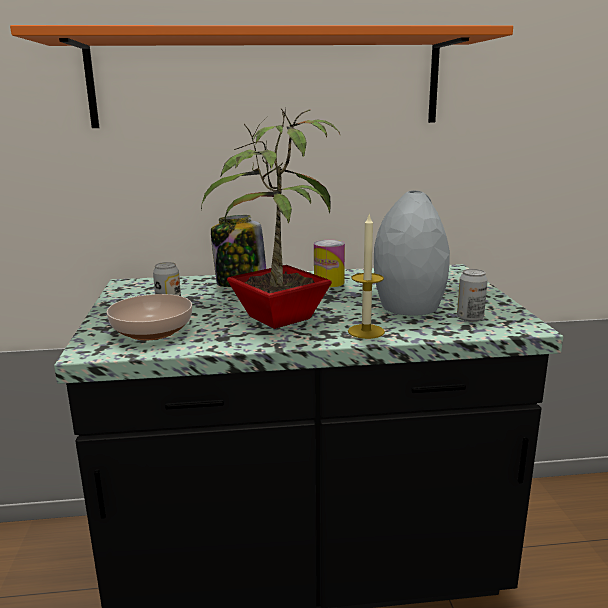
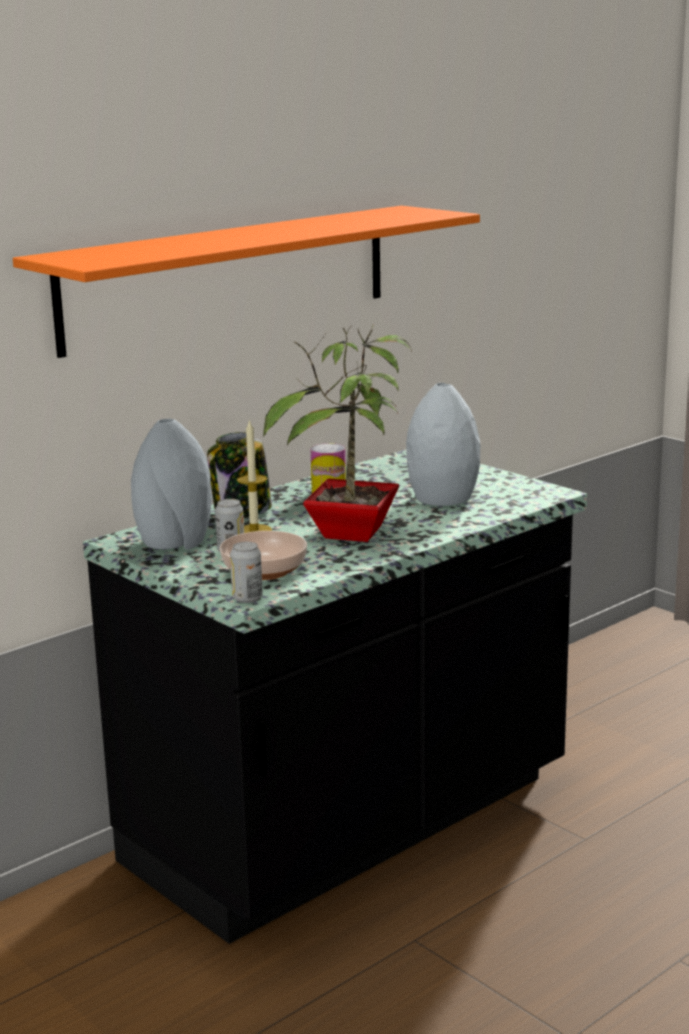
camera: 35 degrees left, 0 degrees up
(153, 293) = (176, 542): none -> grey vase
(366, 331) = (444, 525): candle -> candle (254, 531)
(470, 318) = (504, 496): can -> can (247, 598)

